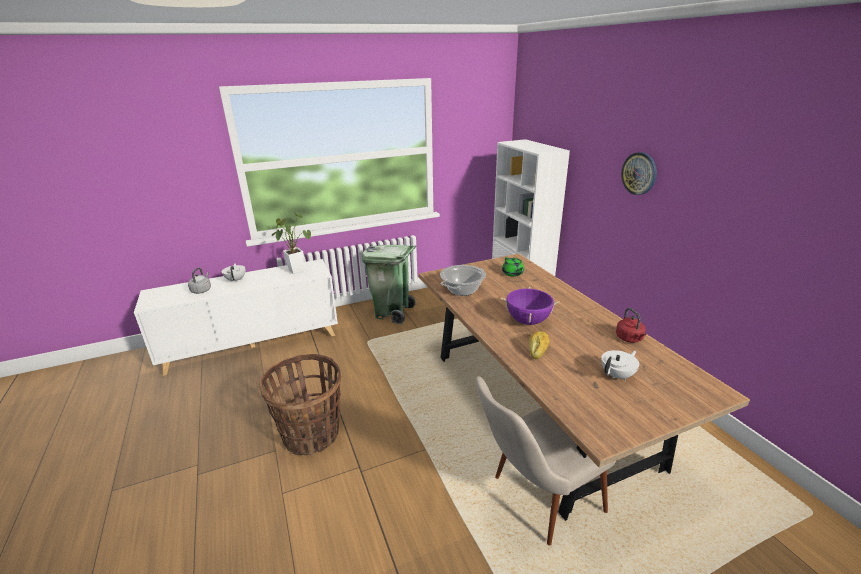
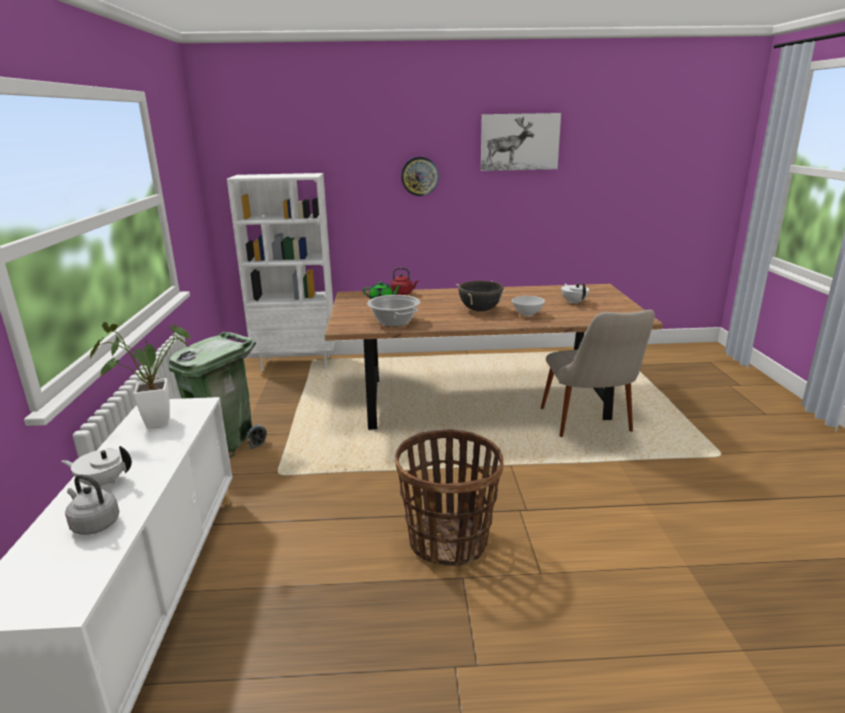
camera: 70 degrees left, 5 degrees down
(528, 321) = (480, 310): purple cooking pot -> black cooking pot
(538, 349) = (527, 314): bread -> white bowl
(629, 339) = (529, 290): red kettle -> red kettle (403, 293)
(757, 158) = (519, 142): none -> picture

